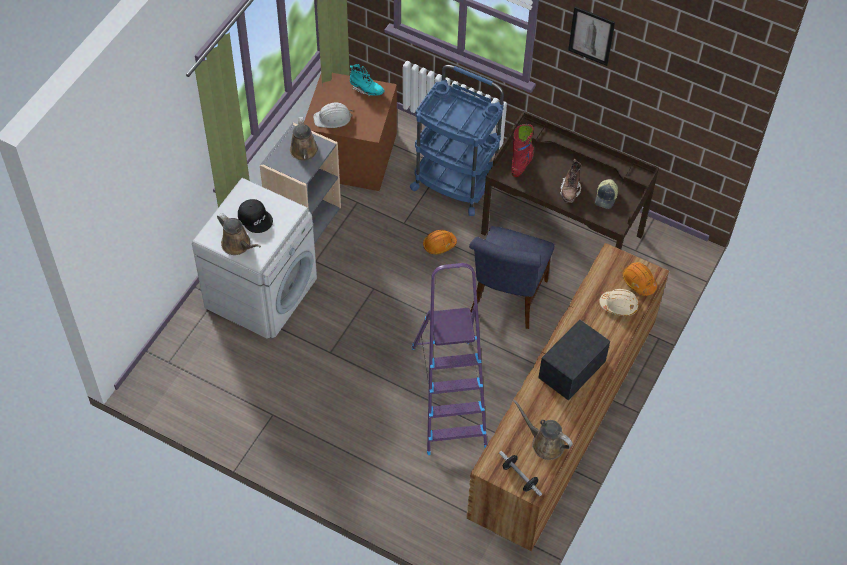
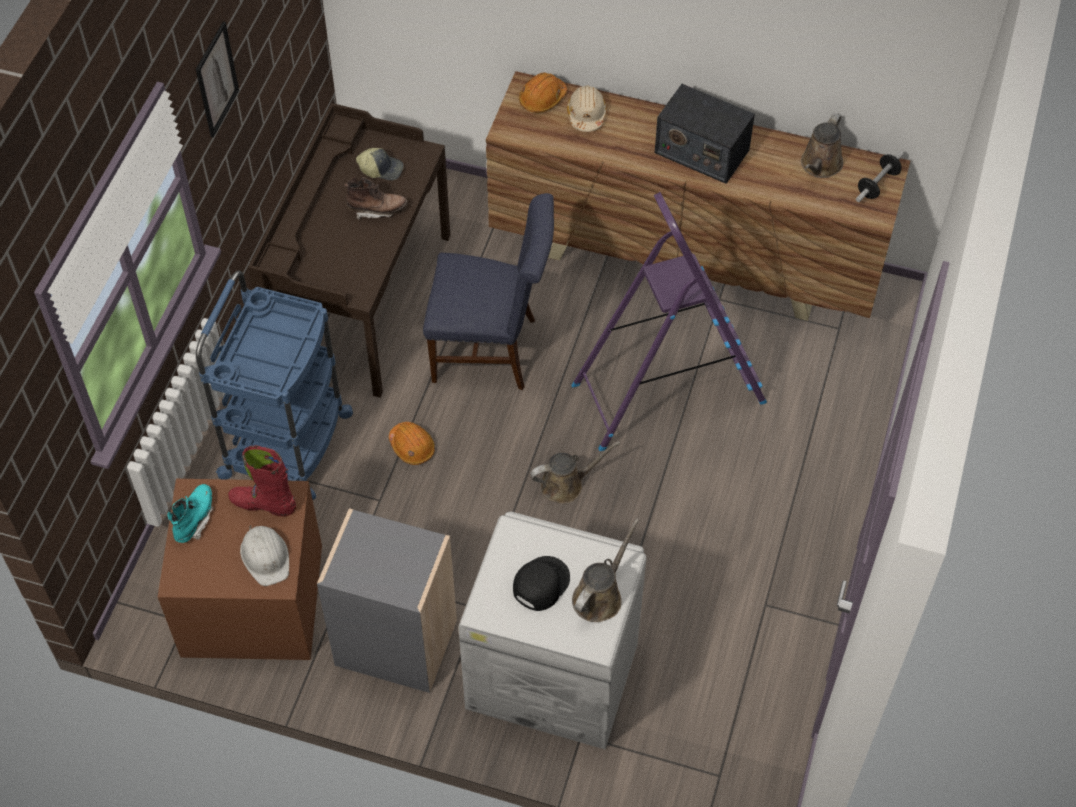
camera: 100 degrees left, 0 degrees up
(304, 152) = (379, 551): brown watering can -> brown watering can (566, 484)
(522, 163) = (336, 271): red boot -> red boot (263, 504)

